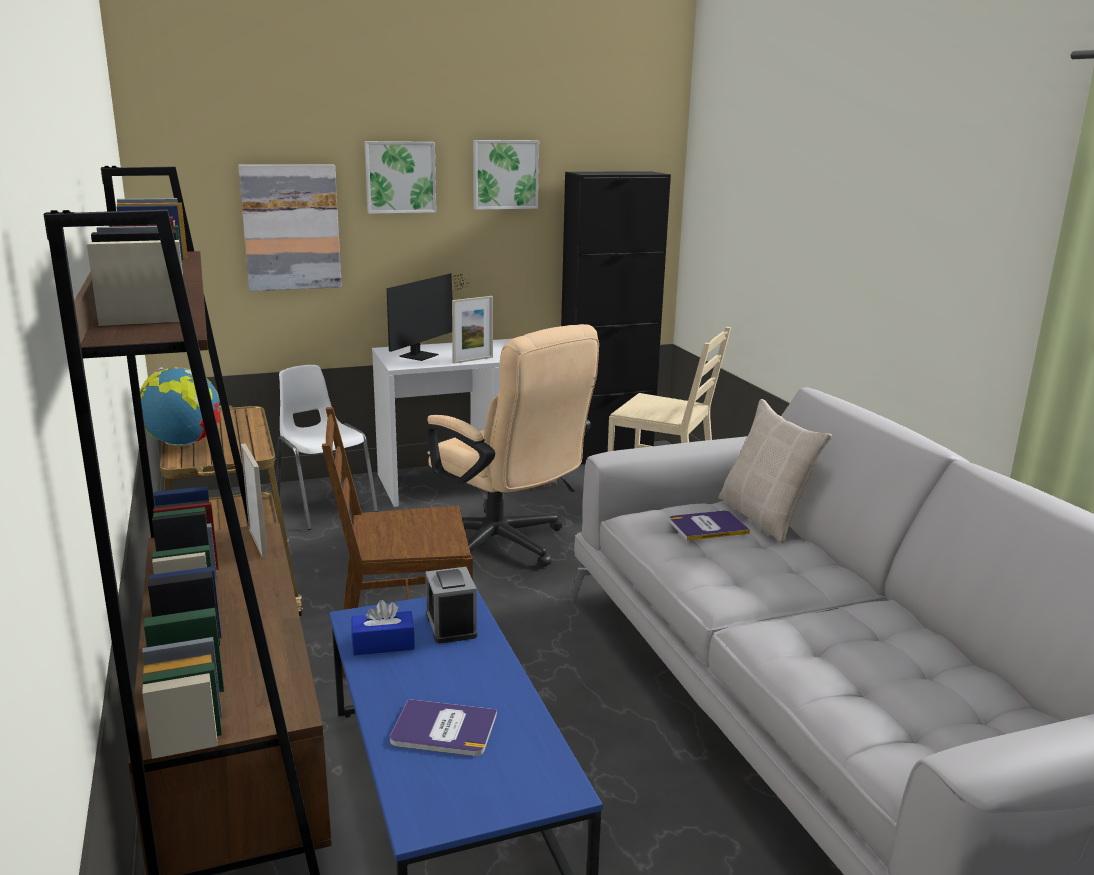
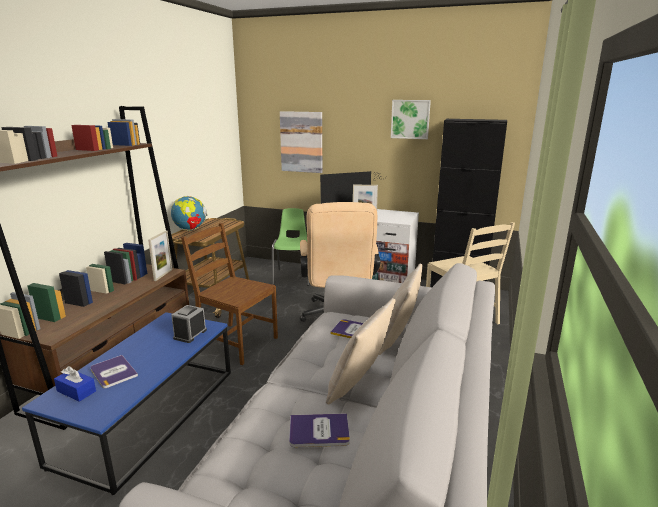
camera: 40 degrees right, 0 degrees up
(325, 506) = (293, 277): white chair -> green chair
(383, 644) = (157, 331): blue tissue box -> blue tissue box (76, 391)
(400, 177) = (353, 119): picture -> none
(824, 583) = (359, 384): none -> beige pillow
(888, 645) = (319, 431): none -> book

